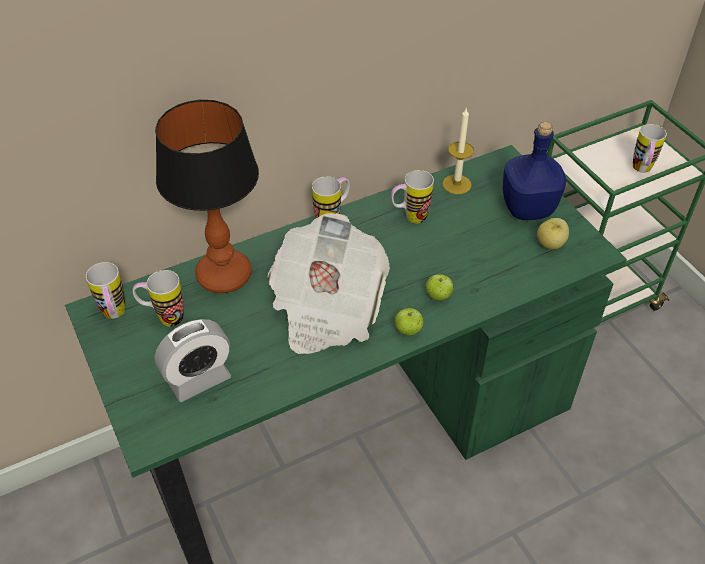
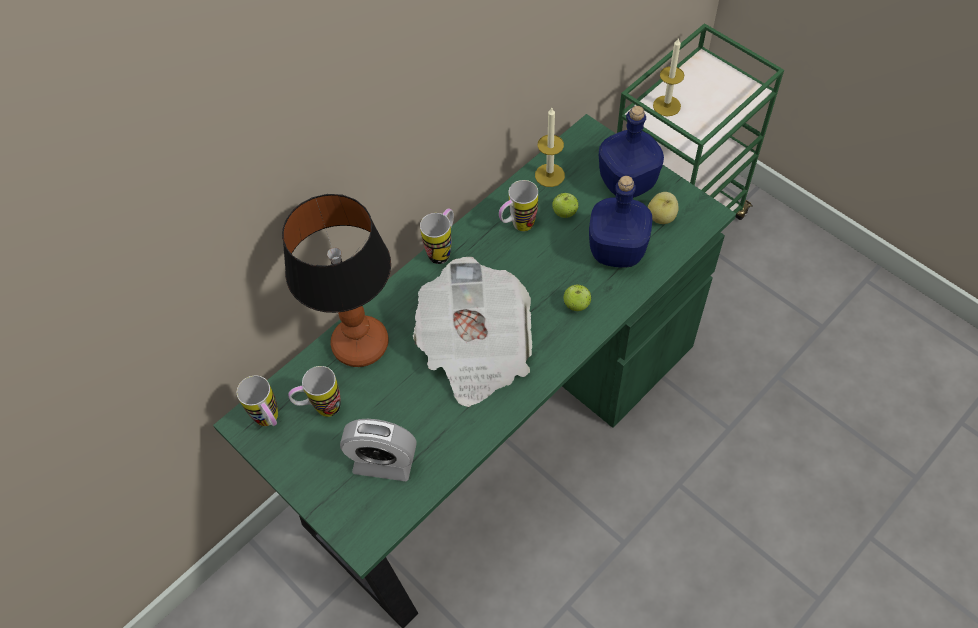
camera: 15 degrees left, 10 degrees up
(199, 379) = (384, 462): alarm clock -> alarm clock turned 60 degrees clockwise
(408, 330) = (561, 350): apple -> apple (564, 213)
(497, 261) = (618, 251): none -> blue bottle
(594, 162) = (666, 106): none -> candle
(641, 171) = (715, 103): mug -> none

